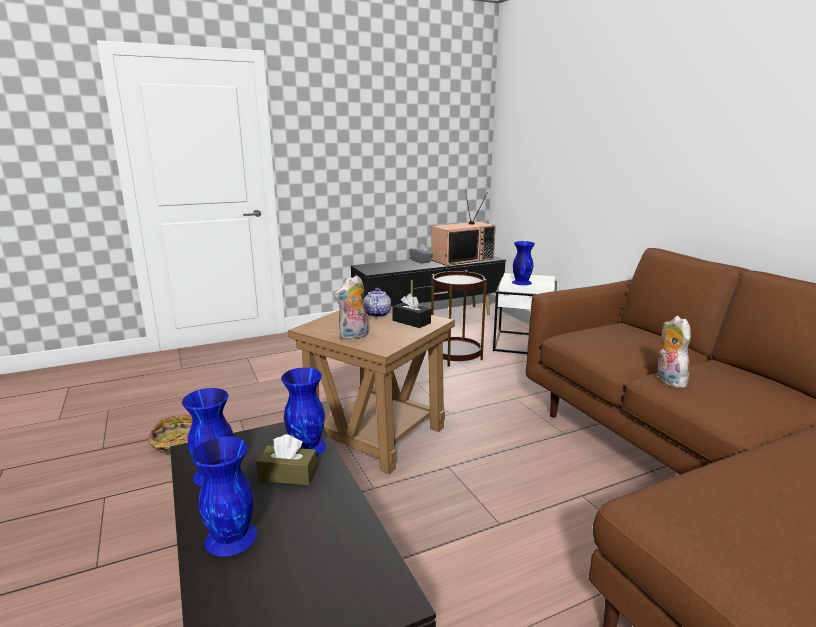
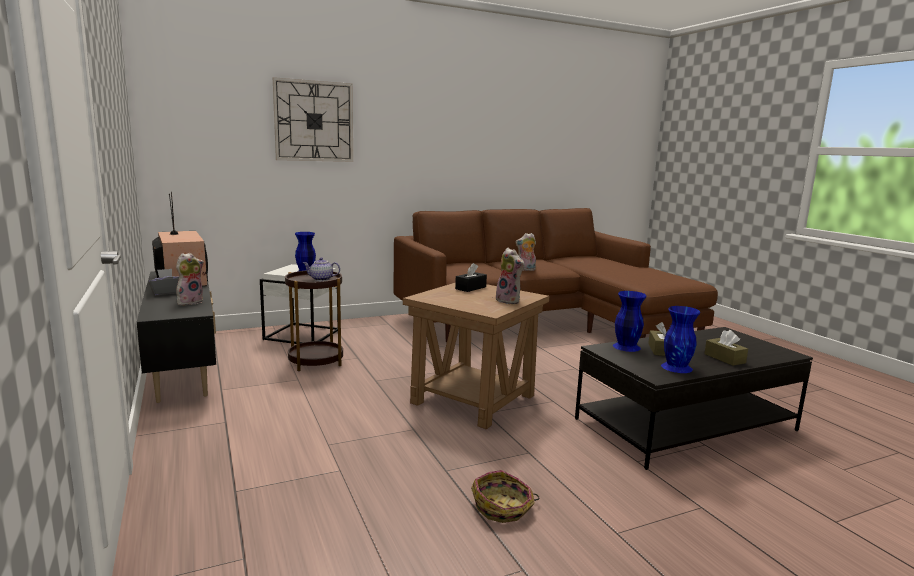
camera: 90 degrees left, 5 degrees down
(232, 537) = (724, 358): blue vase -> brown tissue box
(376, 314) = (450, 295): teapot -> teapot (321, 279)
(398, 268) = (190, 302): none -> plush toy
(594, 124) = (314, 121): none -> wall clock

